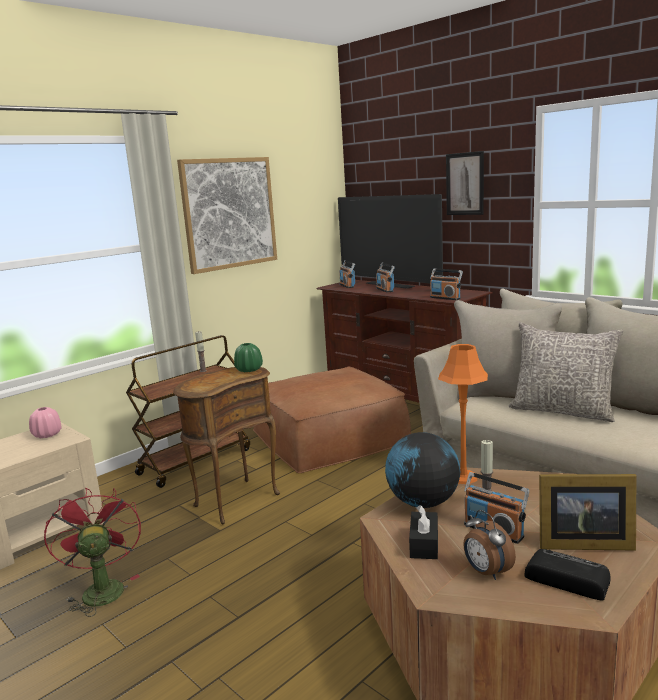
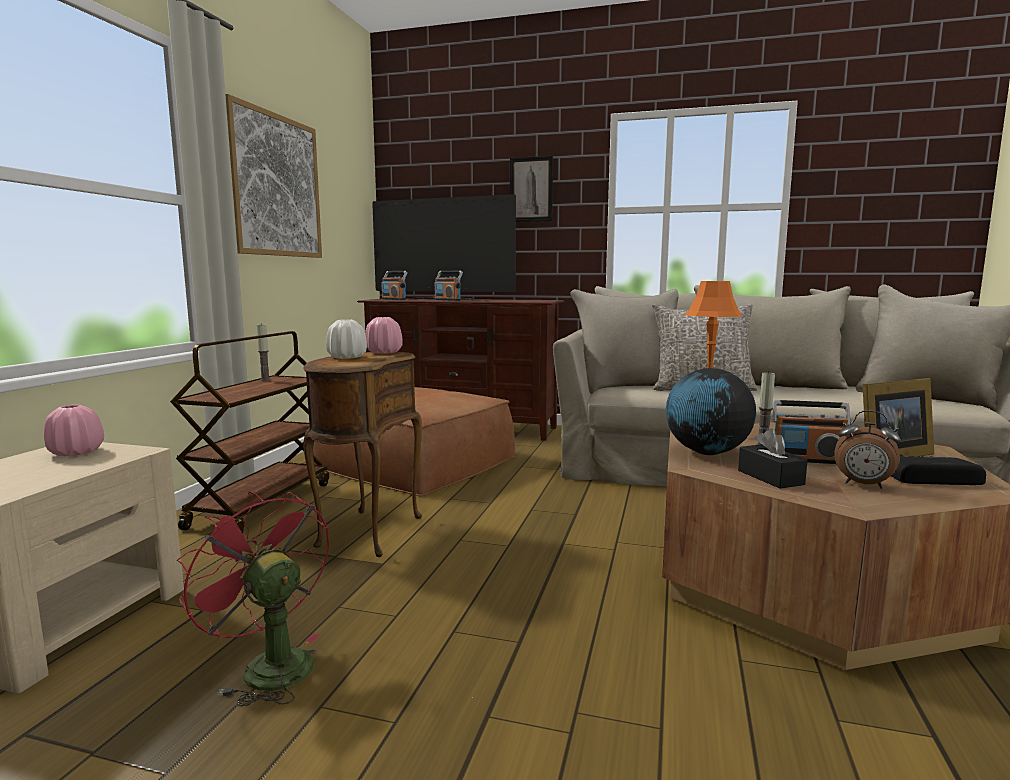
camera: 30 degrees left, 5 degrees down
(214, 376) = (347, 357): none -> white vase
(249, 370) = (384, 353): green vase -> pink vase
(445, 298) = (530, 301): radio -> none

